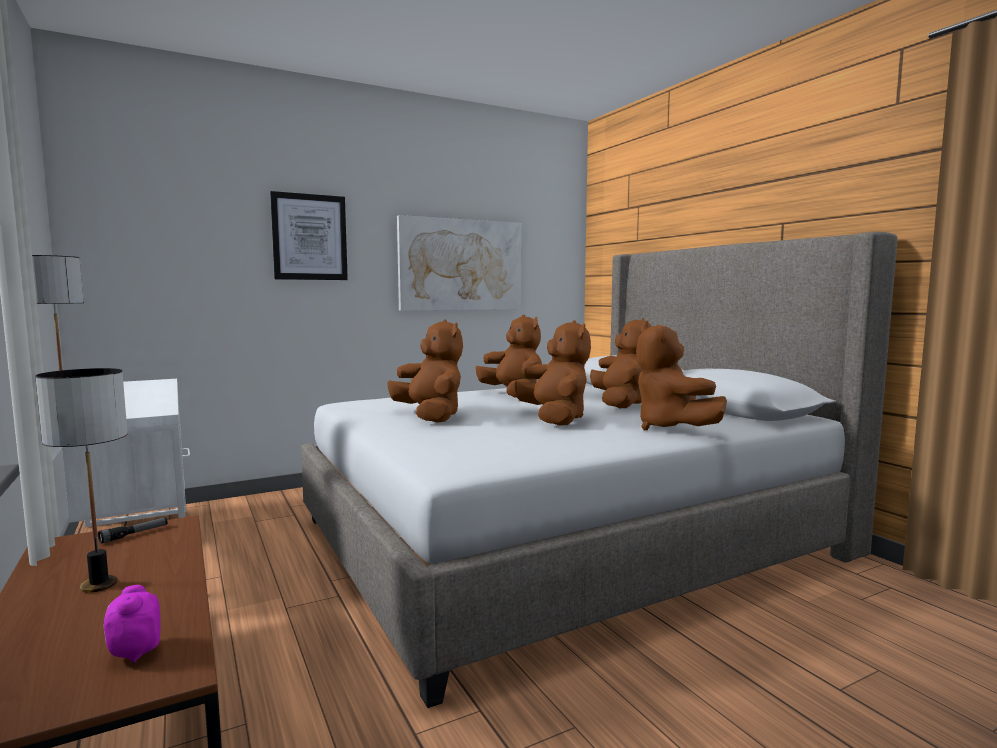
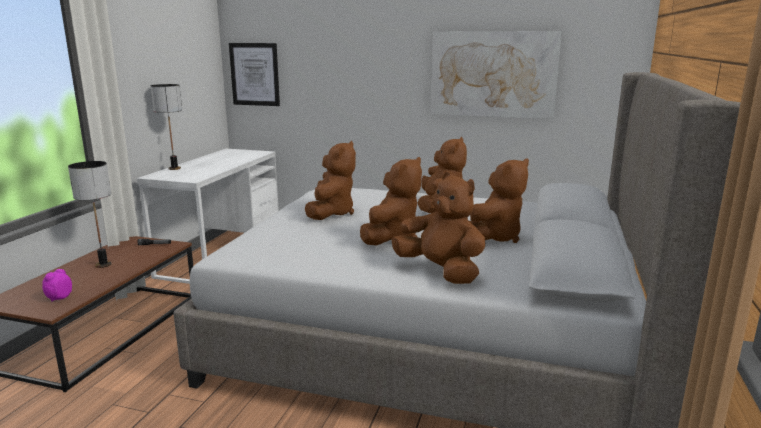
camera: 45 degrees right, 10 degrees up
(309, 237) = (363, 53): picture -> picture (255, 74)
(670, 428) = (441, 272): brown plush toy -> brown plush toy turned 105 degrees clockwise

